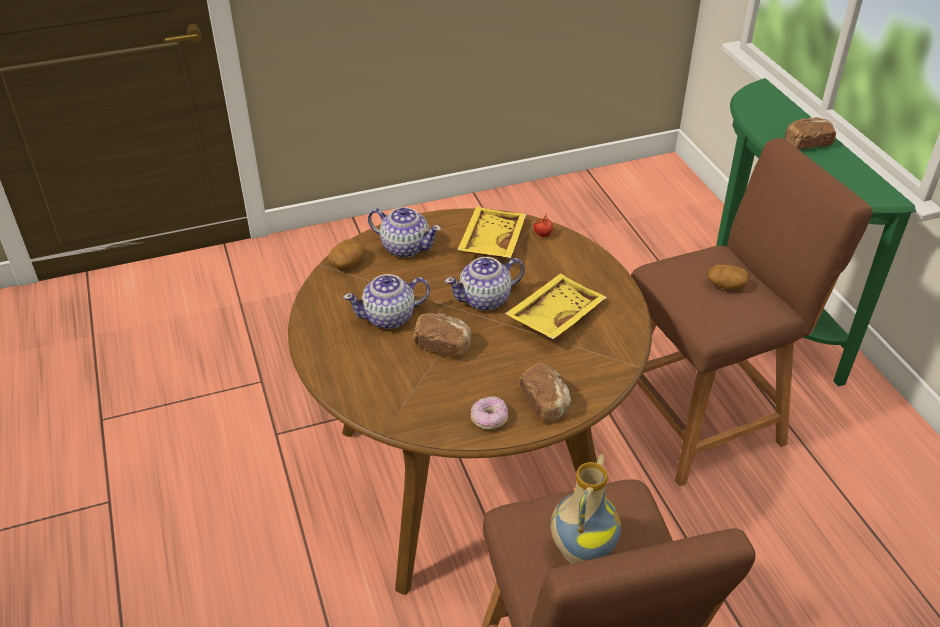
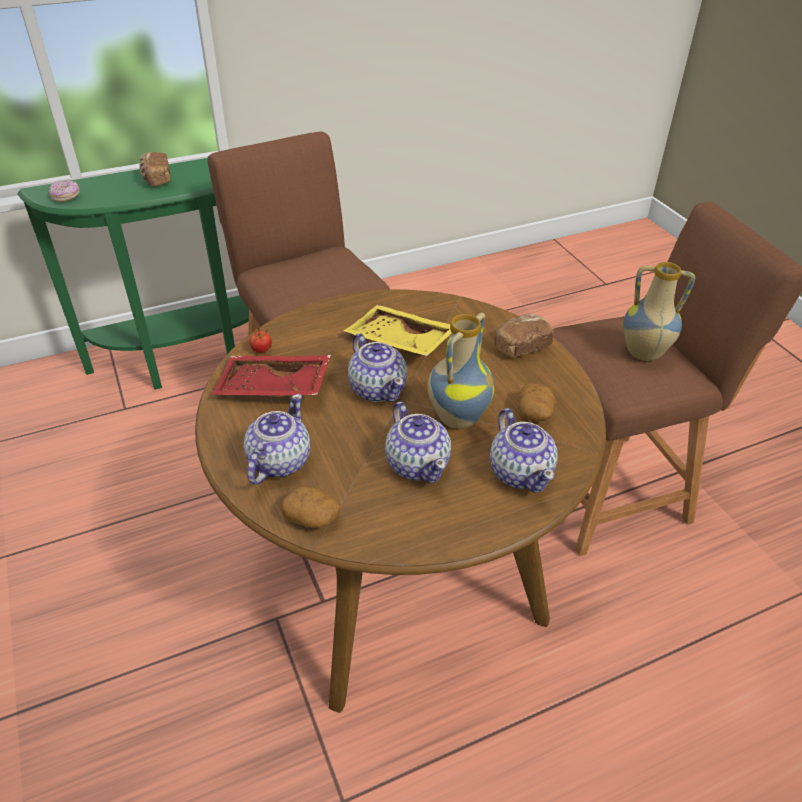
camera: 95 degrees left, 0 degrees up
(368, 376) = (521, 472): none -> teapot
(443, 344) = (456, 417): bread -> vase
(489, 419) = (554, 380): donut -> donut (66, 197)
(490, 242) = (273, 388): yellow tray -> red tray
(725, 285) = (314, 268): potato -> potato (535, 413)

